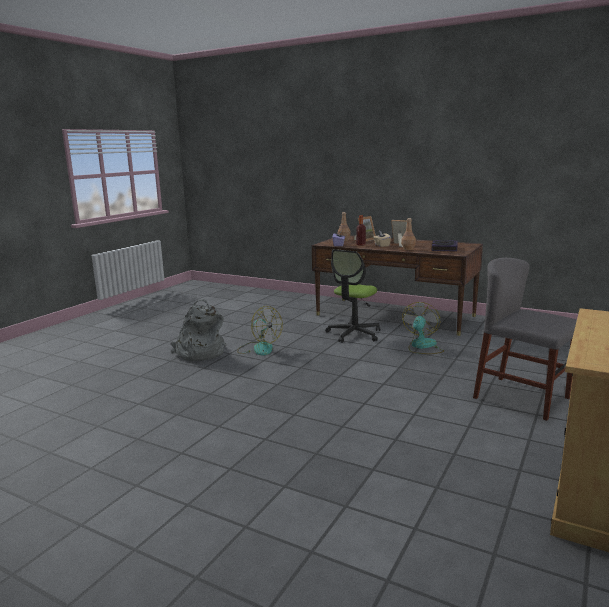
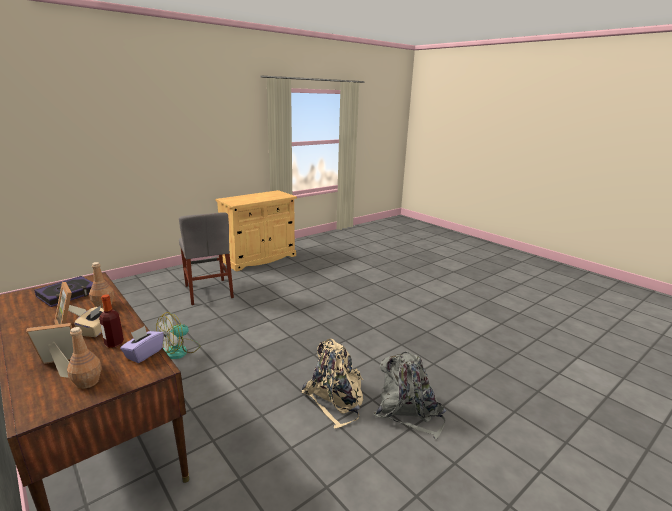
camera: 160 degrees left, 5 degrees up
(259, 348) = (335, 399): fan -> beige backpack
(354, 334) = (208, 395): office chair -> none

